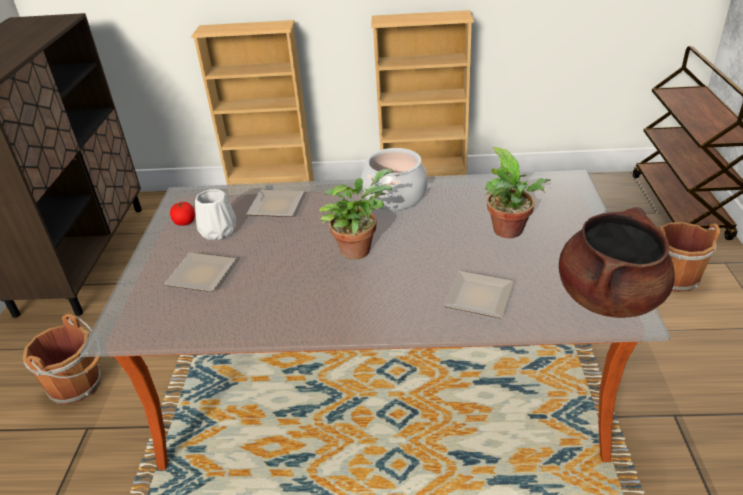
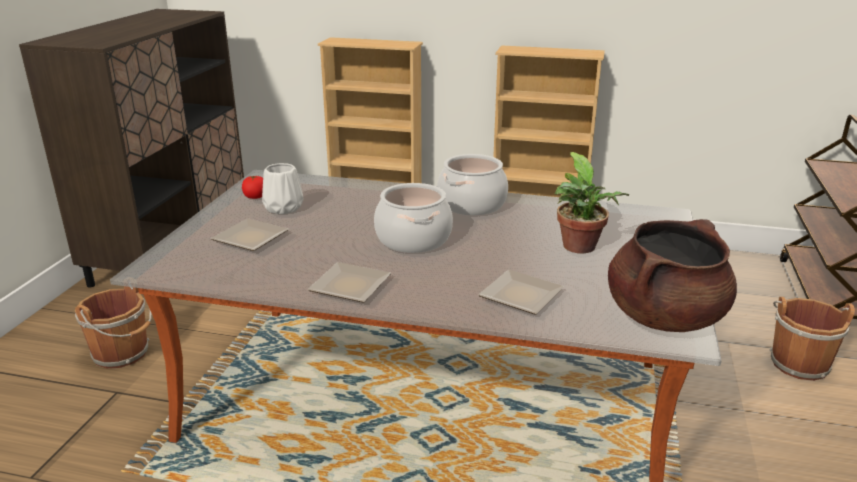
camera: 10 degrees right, 10 degrees down
(278, 205) = (351, 196): plate -> plate (353, 285)
(357, 248) = (414, 239): potted plant -> cooking pot

